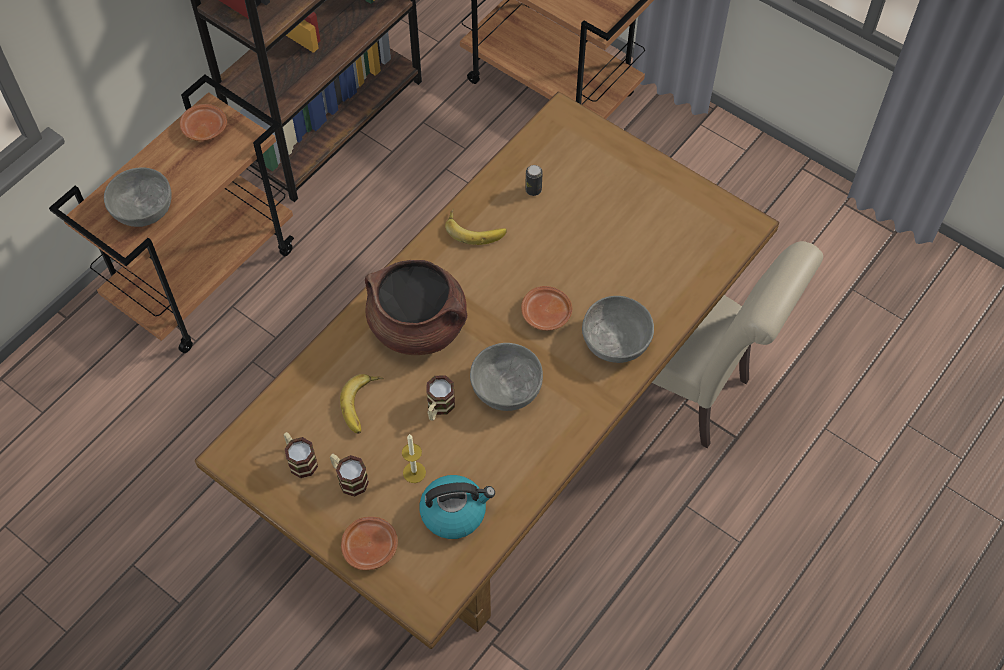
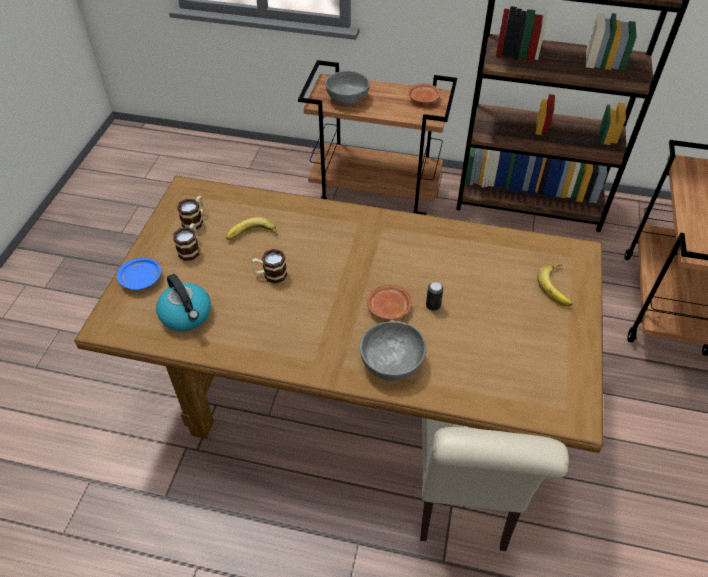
camera: 65 degrees right, 10 degrees down
(370, 546) = (141, 279): brown plate -> blue plate
(414, 472) = (210, 281): candle -> none
(418, 326) = (333, 240): brown cooking pot -> none
(475, 228) = (436, 240): banana -> banana (558, 287)
(506, 387) = (308, 306): grey bowl -> none
(533, 190) = (496, 260): can -> can (433, 305)

